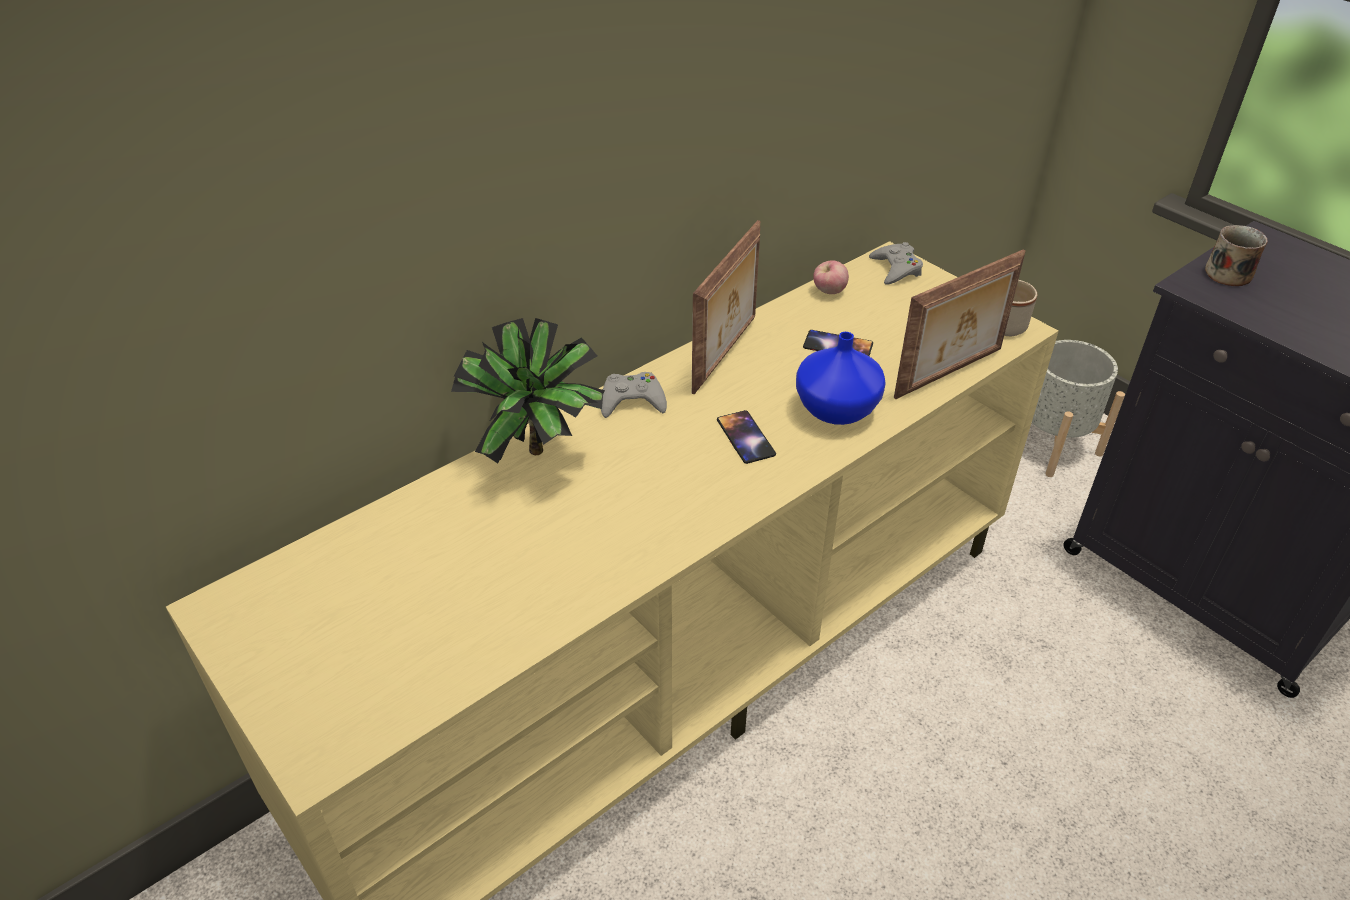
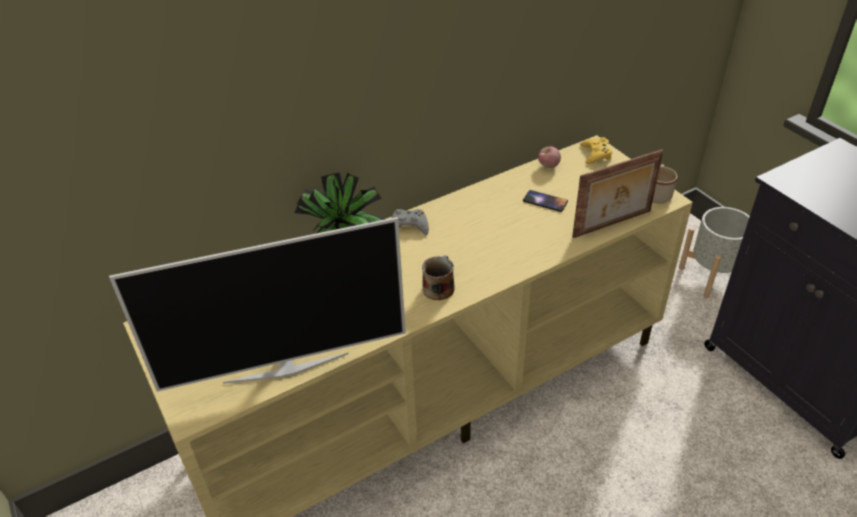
camera: 10 degrees right, 0 degrees up
(474, 655) = (286, 366): none -> television
(726, 354) = (473, 202): picture frame -> none
(745, 437) = (473, 254): phone -> none
(835, 408) = (533, 241): blue vase -> none
(896, 269) = (596, 154): grey game controller -> yellow game controller
(1227, 272) = (808, 171): mug -> mug (438, 287)

